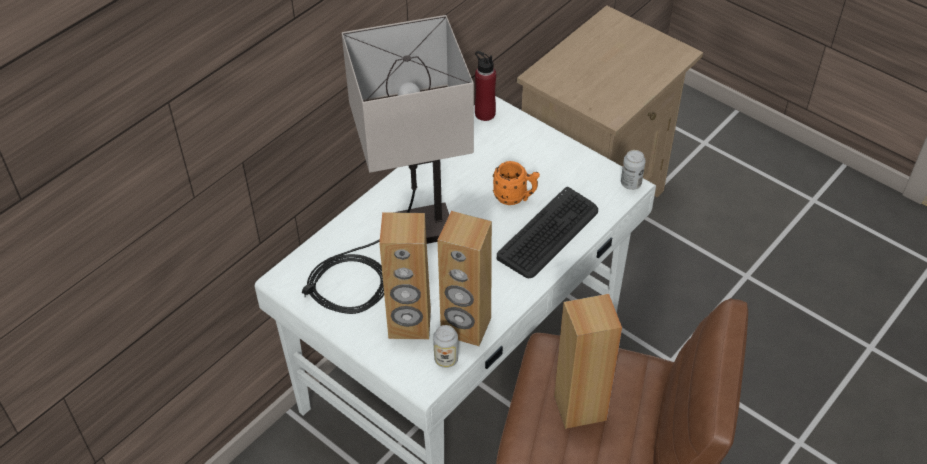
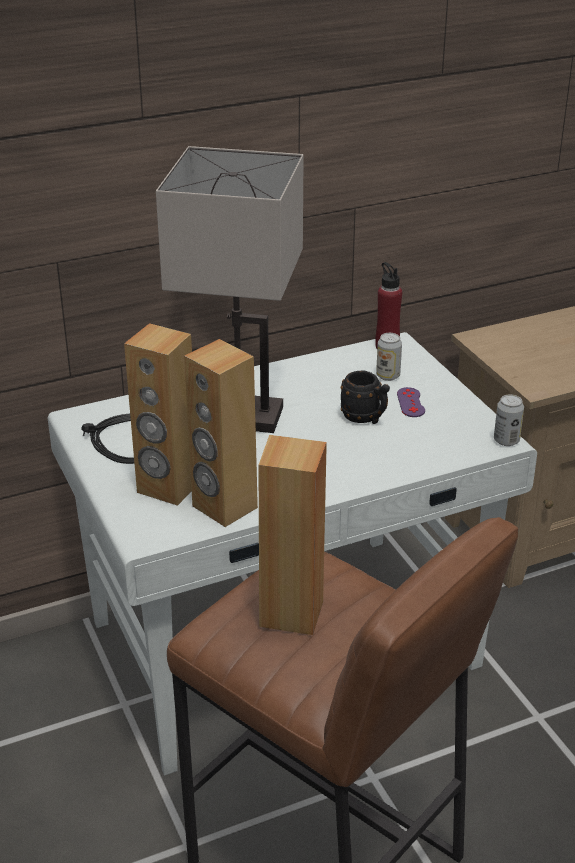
camera: 25 degrees right, 15 degrees down
(446, 359) = (181, 527): can -> can (388, 376)
(515, 197) = (365, 418): orange mug -> black mug
(539, 169) = (410, 402): none -> purple game controller
(549, 234) = (378, 457): keyboard -> none

